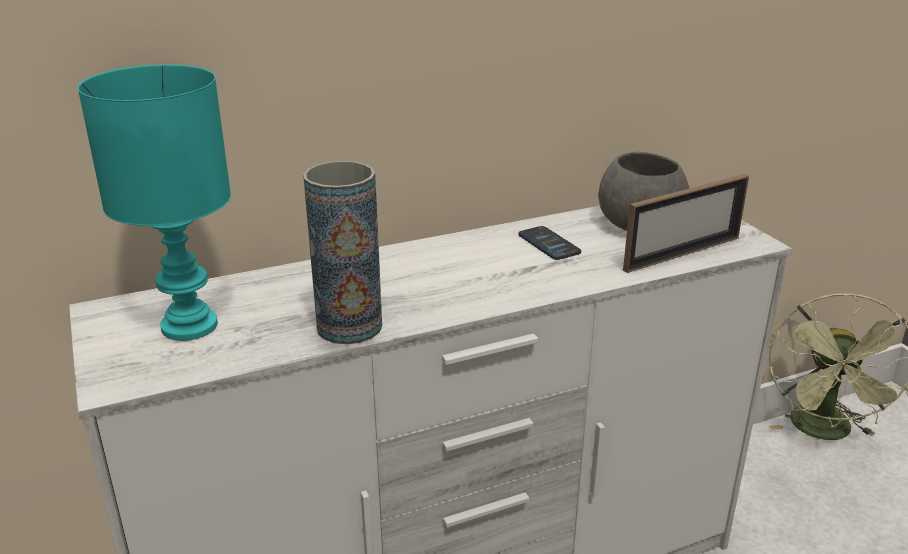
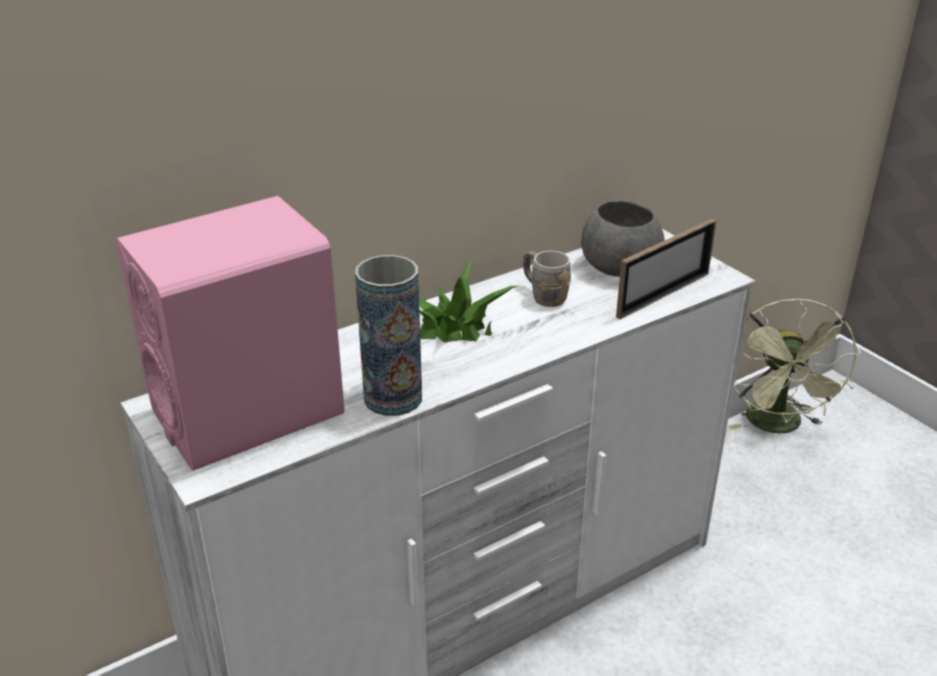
camera: 10 degrees left, 5 degrees up
(191, 326) = (249, 413): turquoise table lamp -> pink speaker
(443, 264) = (455, 325): none -> potted plant
(549, 244) = (544, 295): phone -> grey mug

